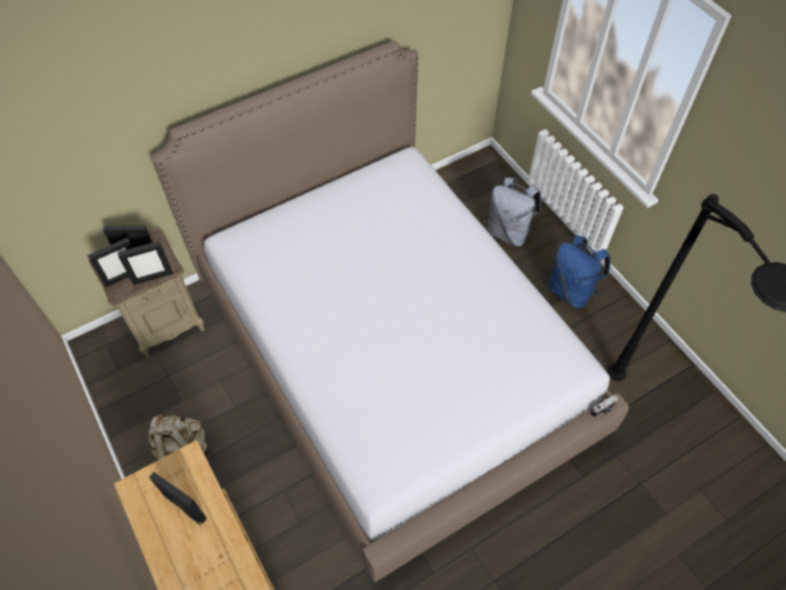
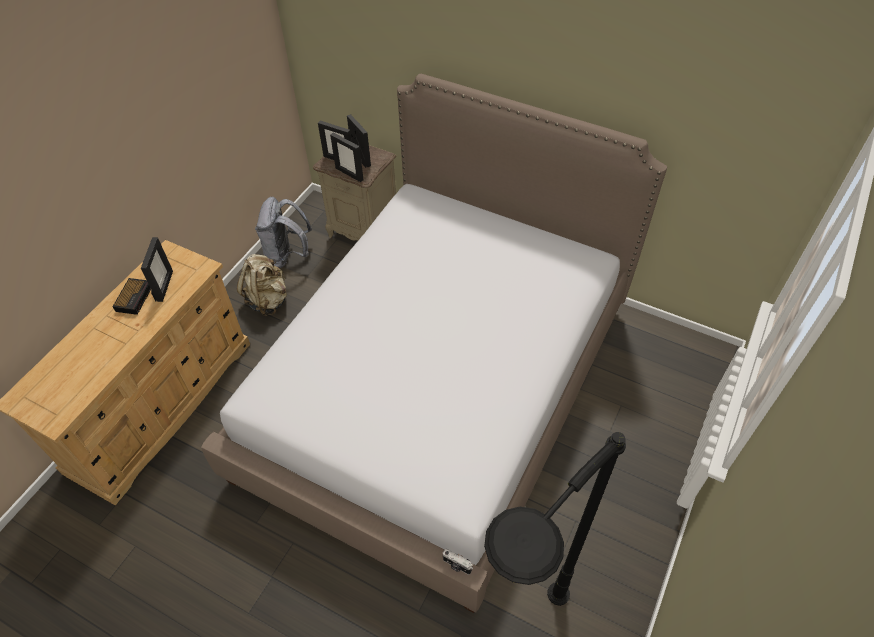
camera: 60 degrees right, 5 degrees down
(178, 546) = (134, 297): none -> alarm clock
(508, 232) = (647, 414): grey backpack -> grey backpack (287, 255)
(571, 291) = (624, 504): blue backpack -> none

